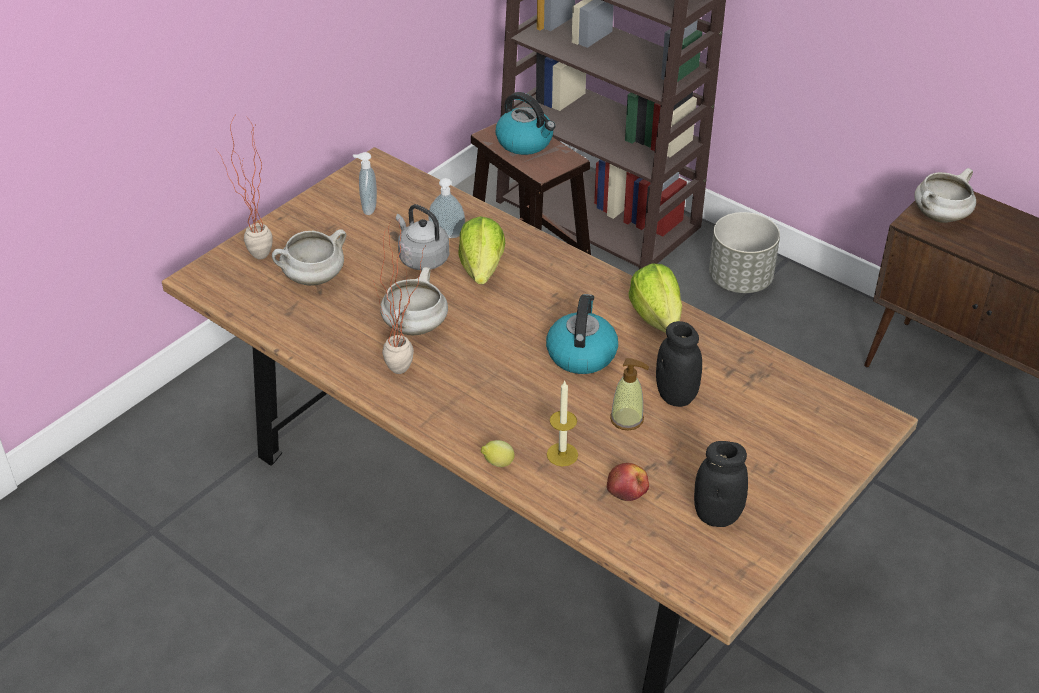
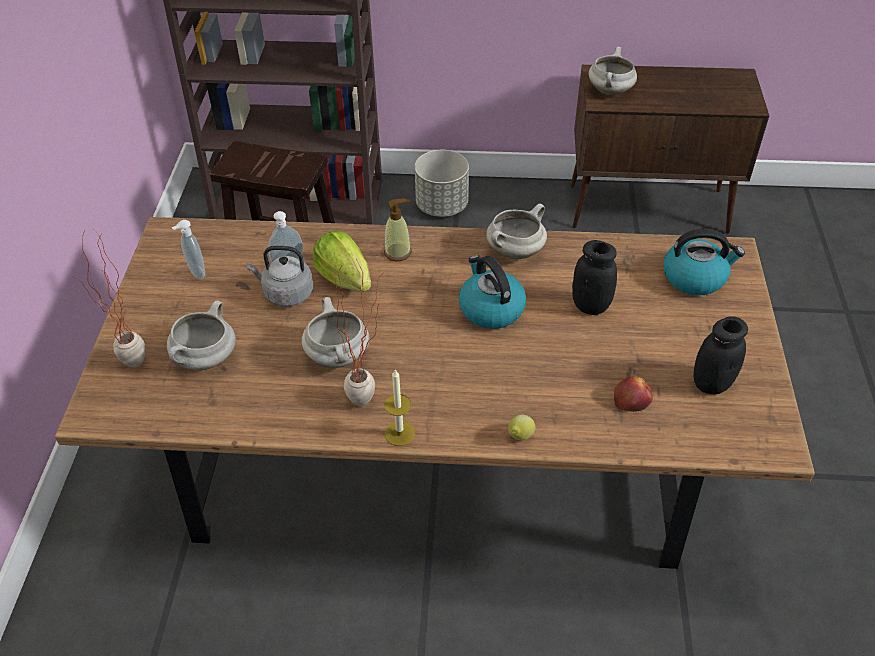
camera: 35 degrees left, 5 degrees up
(525, 142) = (262, 161): kettle -> kettle (695, 277)
(562, 454) = (559, 399): candle -> candle (399, 433)
(627, 419) = (576, 343): soap dispenser -> soap dispenser (398, 252)
(657, 317) = (515, 251): lettuce -> white cooking pot

